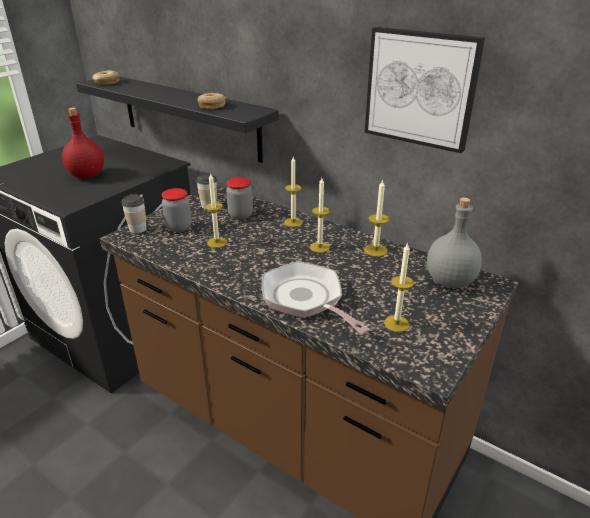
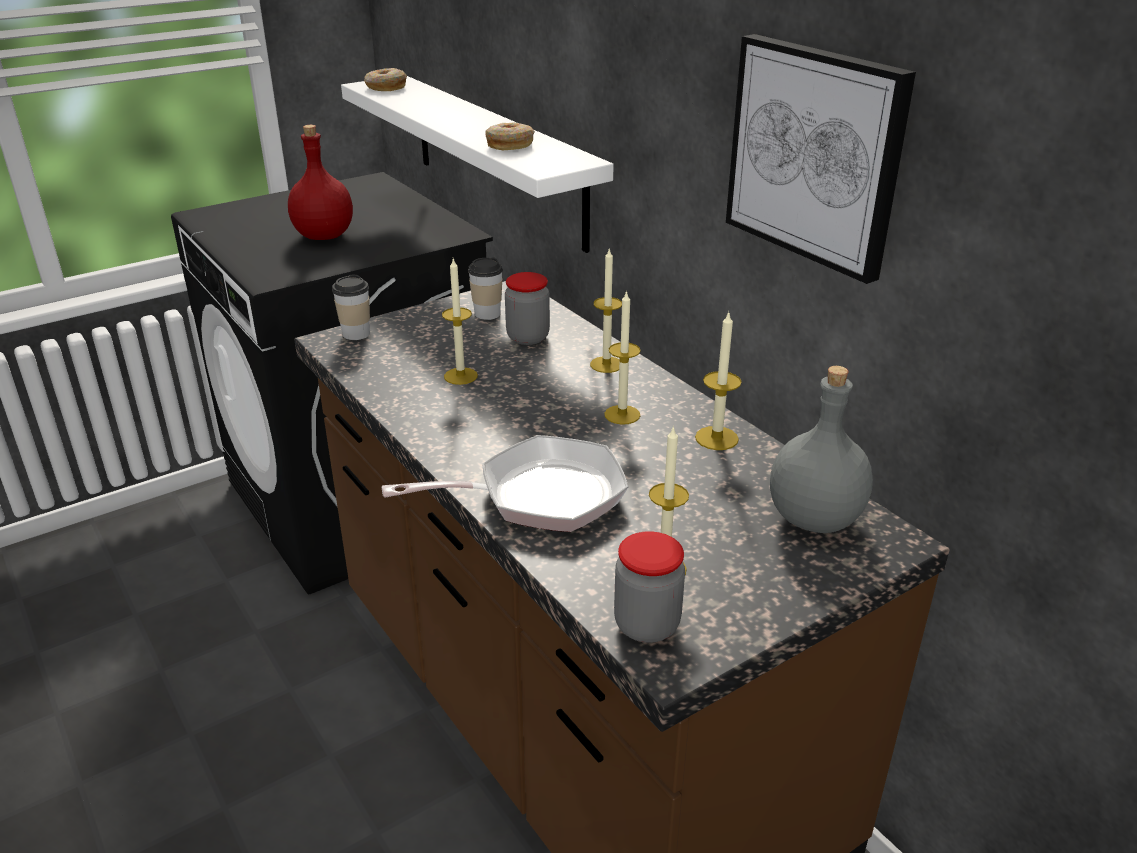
camera: 20 degrees right, 0 degrees up
(179, 227) = (418, 341): jar -> jar (647, 625)
(189, 117) = (497, 159): black shelf -> white shelf
(305, 299) = (539, 496): frying pan -> frying pan turned 90 degrees clockwise

